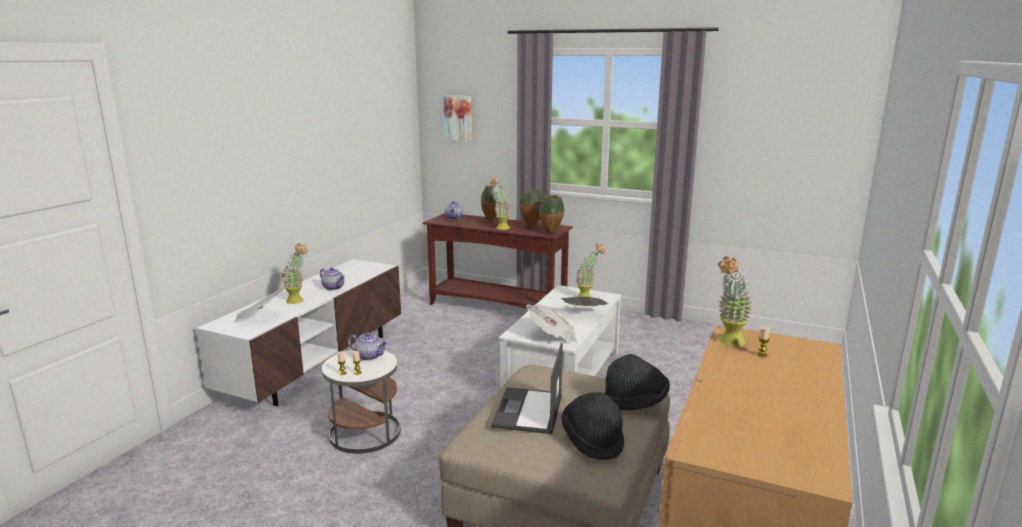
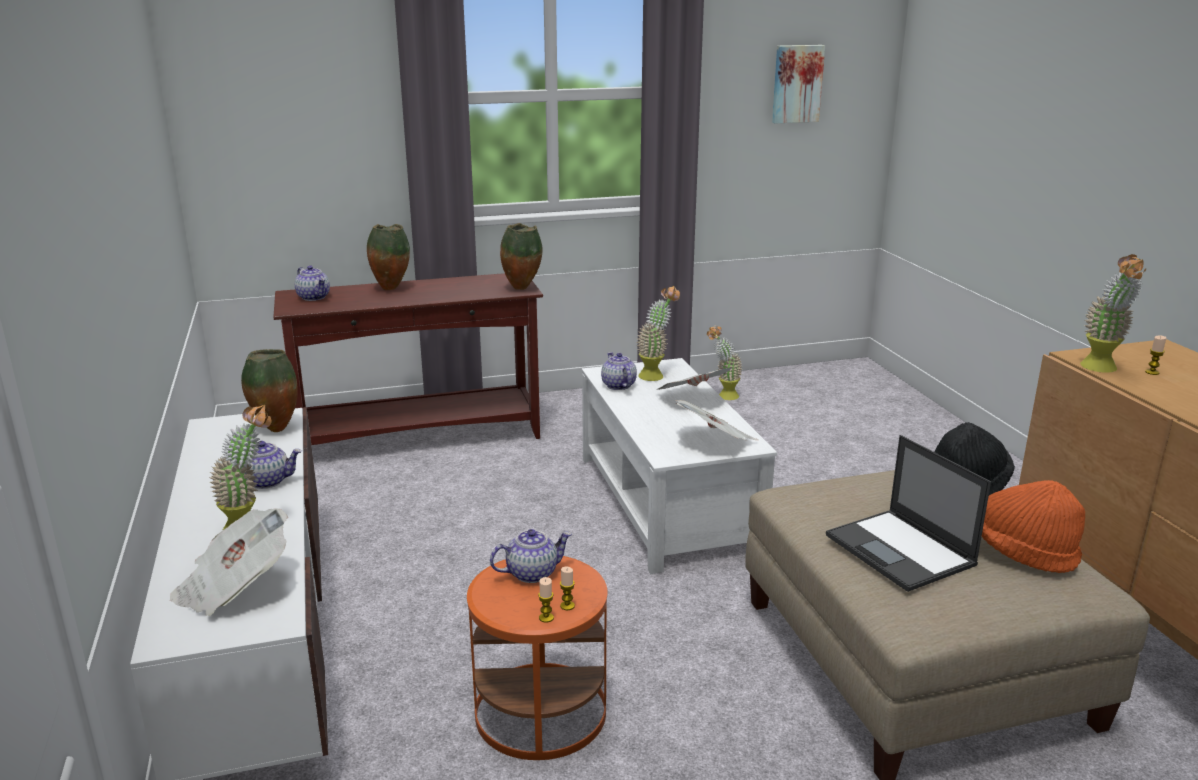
camera: 40 degrees left, 5 degrees up
(365, 432) = (540, 711): white side table -> orange side table
(458, 118) = (264, 106): picture -> picture (796, 84)
(500, 227) = (427, 296): potted plant -> potted plant (723, 396)
(530, 226) = (469, 285): vase -> vase (275, 429)
(558, 297) = (618, 385): none -> teapot
(593, 440) = (1021, 552): black hat -> orange hat

